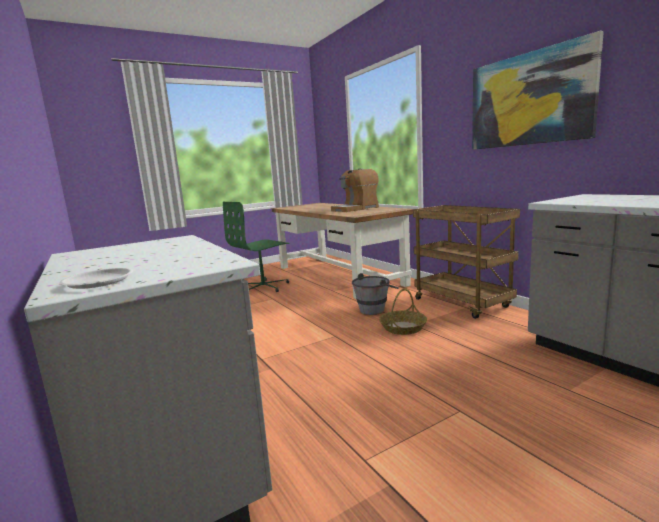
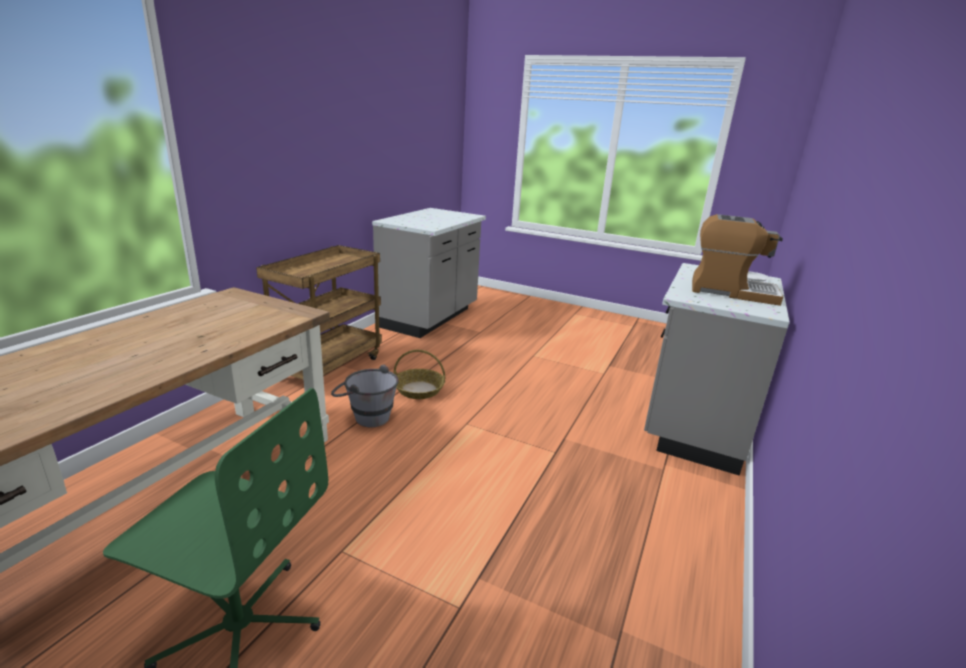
camera: 125 degrees left, 10 degrees up
(356, 209) = (169, 329): coffee machine -> coffee machine (731, 292)
(529, 99) = (324, 132): picture -> none

